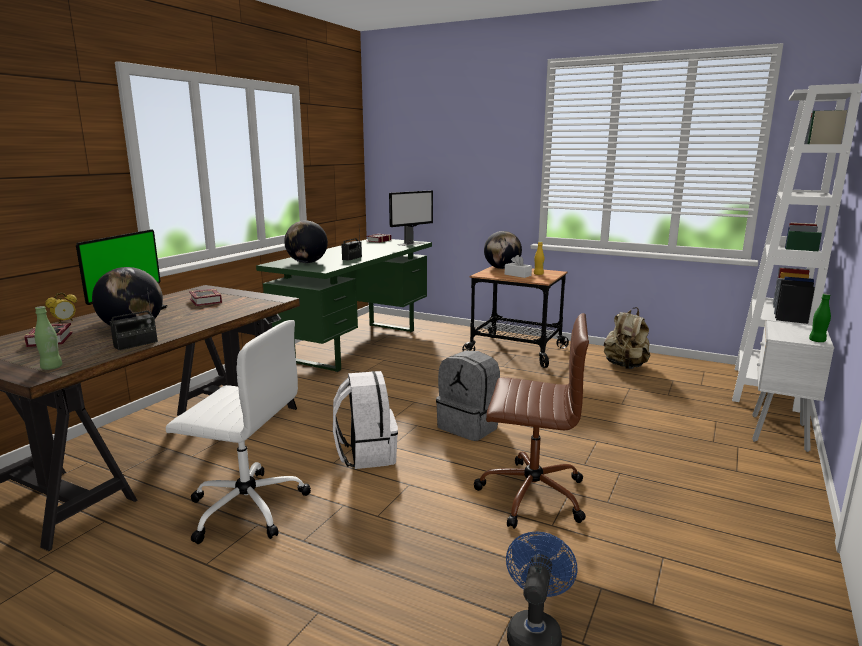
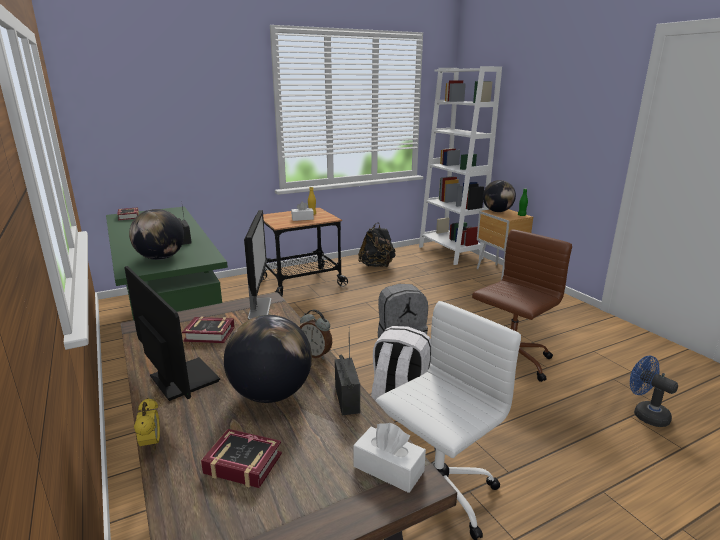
camera: 55 degrees left, 5 degrees up
(51, 367) = (388, 469): green bottle -> white tissue box
(198, 326) = (316, 354): none -> alarm clock
(411, 244) = (174, 212): monitor -> monitor (260, 308)
(502, 268) = (273, 216): globe -> globe (497, 211)
(625, 366) = (377, 266): beige backpack -> black backpack
(777, 433) = (499, 273): white nightstand -> brown nightstand

